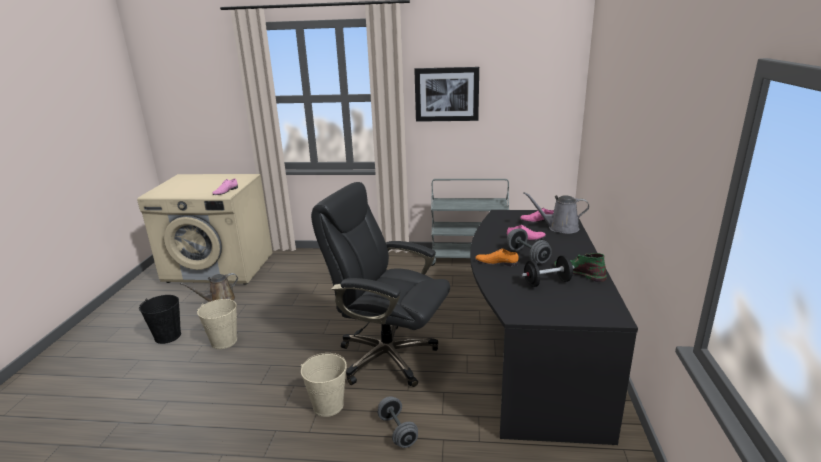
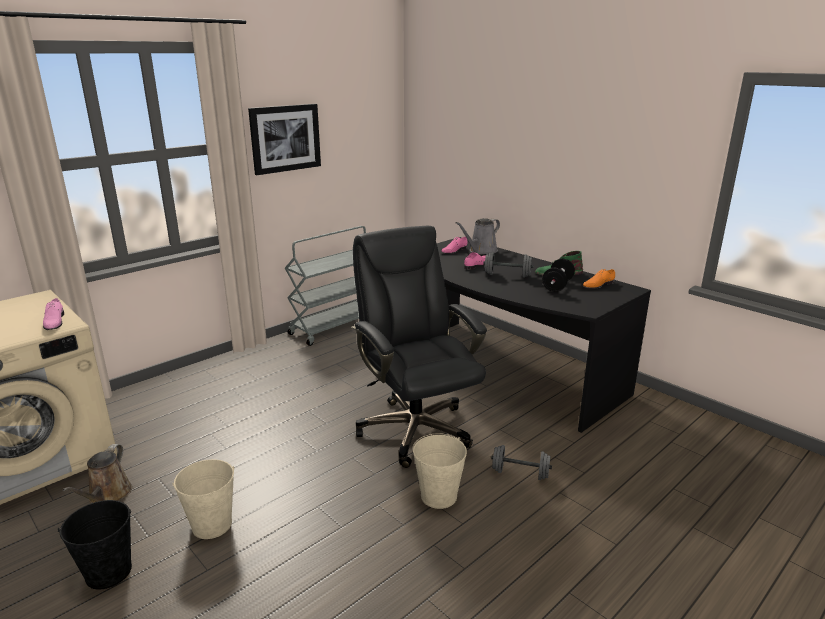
camera: 50 degrees left, 0 degrees up
(390, 358) = (417, 432): black office chair -> black office chair turned 90 degrees clockwise
(496, 262) = (499, 286): orange shoe -> orange shoe (597, 284)

